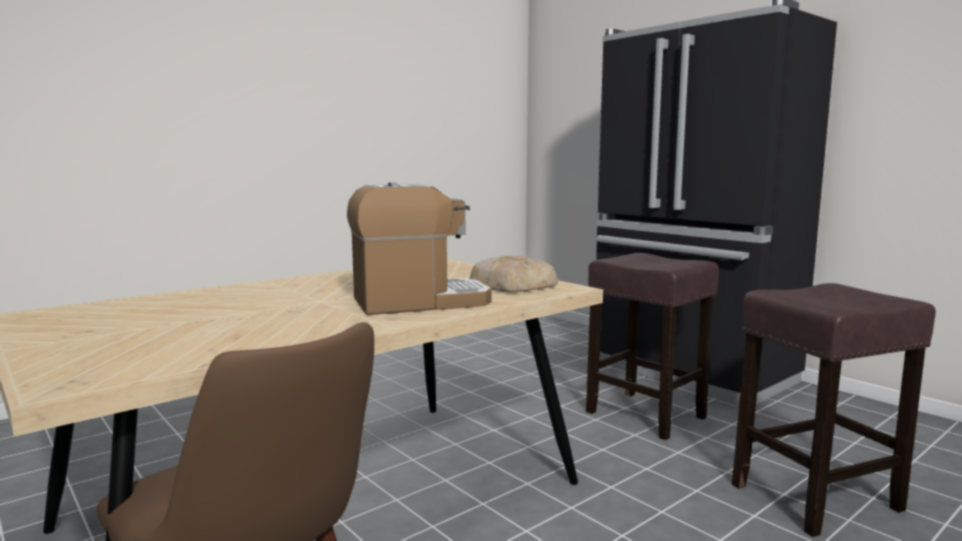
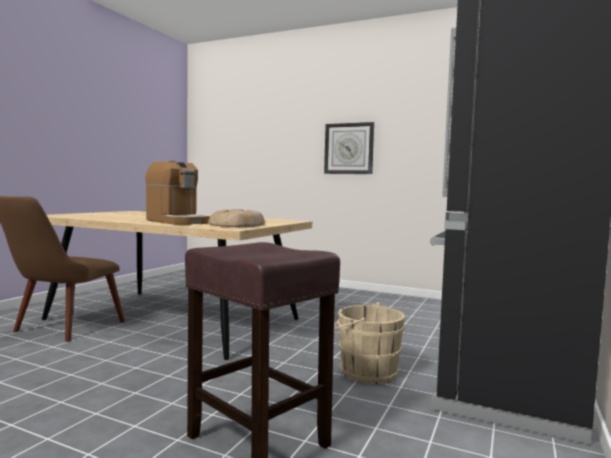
camera: 65 degrees right, 5 degrees down
(298, 128) = (349, 148): none -> wall clock
(647, 415) = (364, 372): brown stool -> beige bucket

